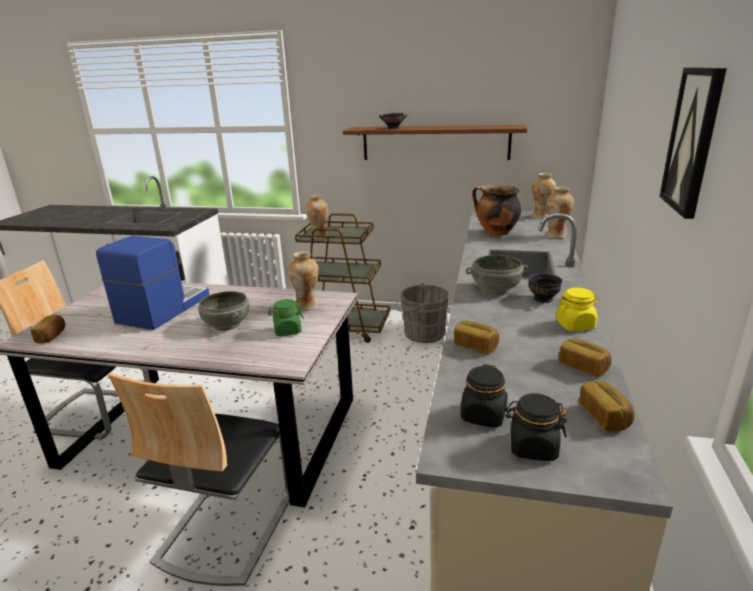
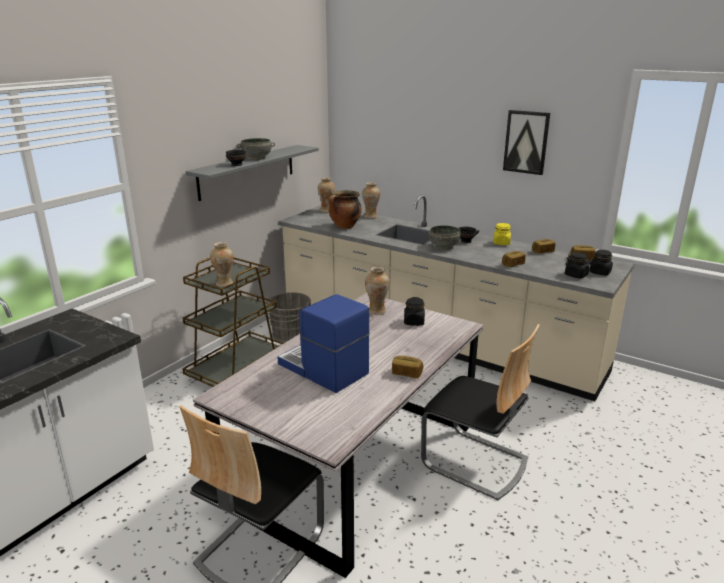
camera: 70 degrees left, 0 degrees up
(52, 336) = (338, 427): bread -> bread (406, 373)
(226, 324) = (384, 343): grey bowl -> grey bowl (256, 158)
(287, 331) = (414, 322): green jar -> black jar
(435, 143) = (247, 171): brown shelf -> grey shelf

